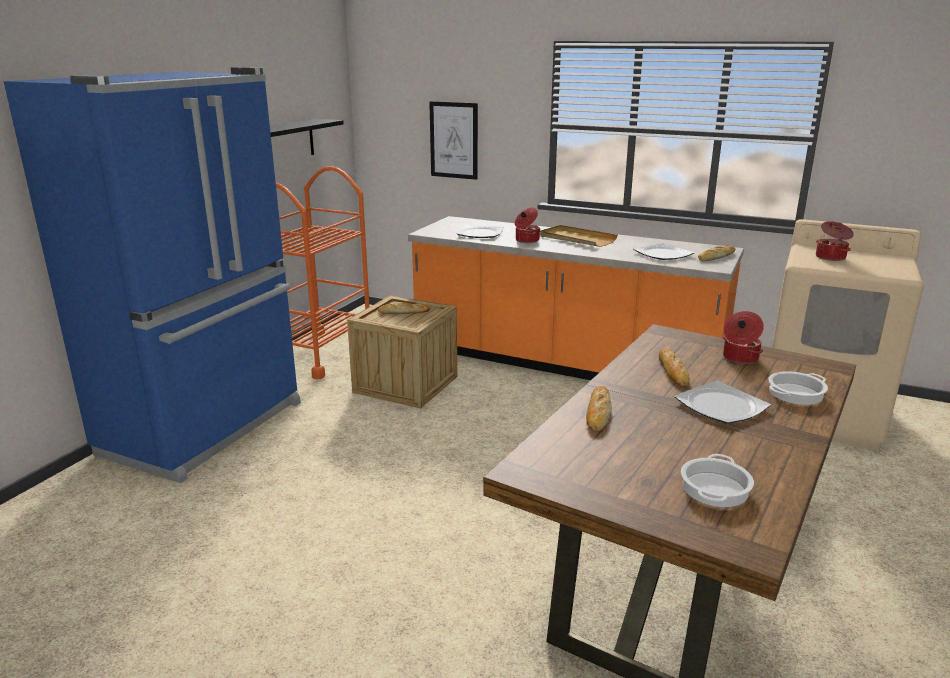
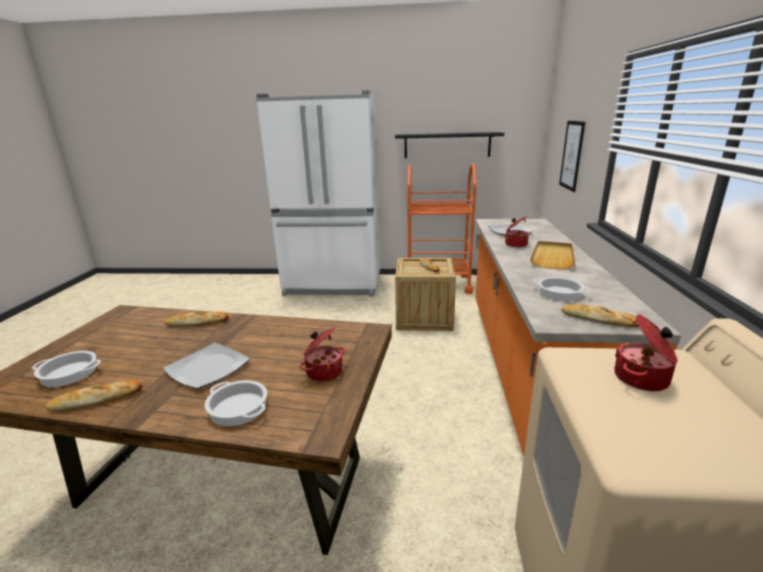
camera: 70 degrees right, 0 degrees up
(207, 428) = (333, 285): blue fridge -> white fridge
(663, 254) = (559, 293): plate -> cooking pot
(673, 371) = (279, 342): bread -> bread (97, 399)

